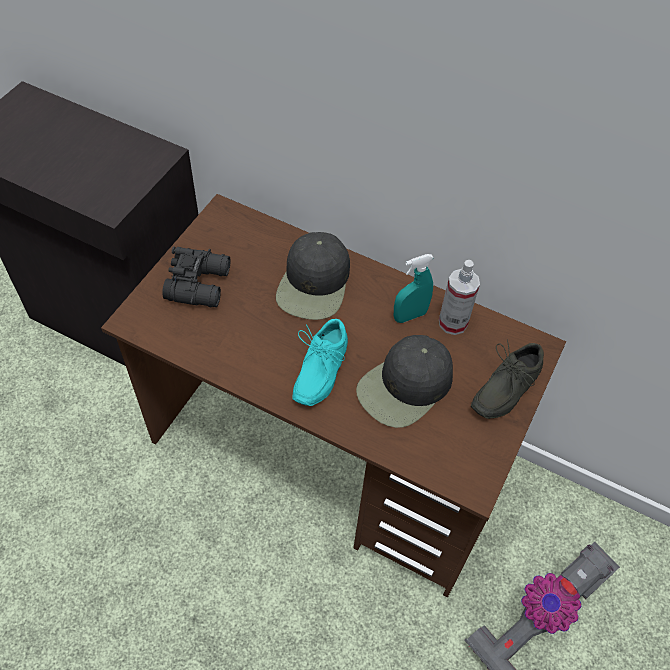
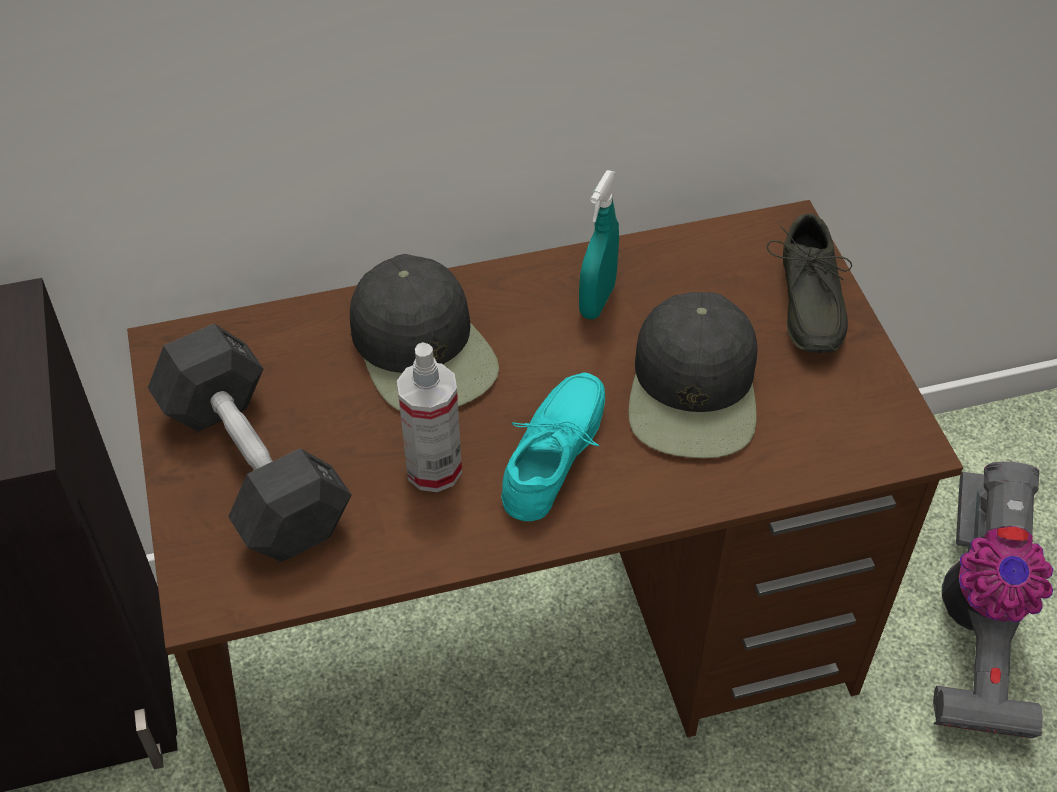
camera: 40 degrees left, 5 degrees down
(200, 283) = (253, 468): black binoculars -> grey dumbbell
(317, 370) = (560, 456): turquoise shoe -> turquoise shoe turned 135 degrees counterclockwise
(453, 323) = (659, 271): spray bottle -> spray bottle (434, 469)

